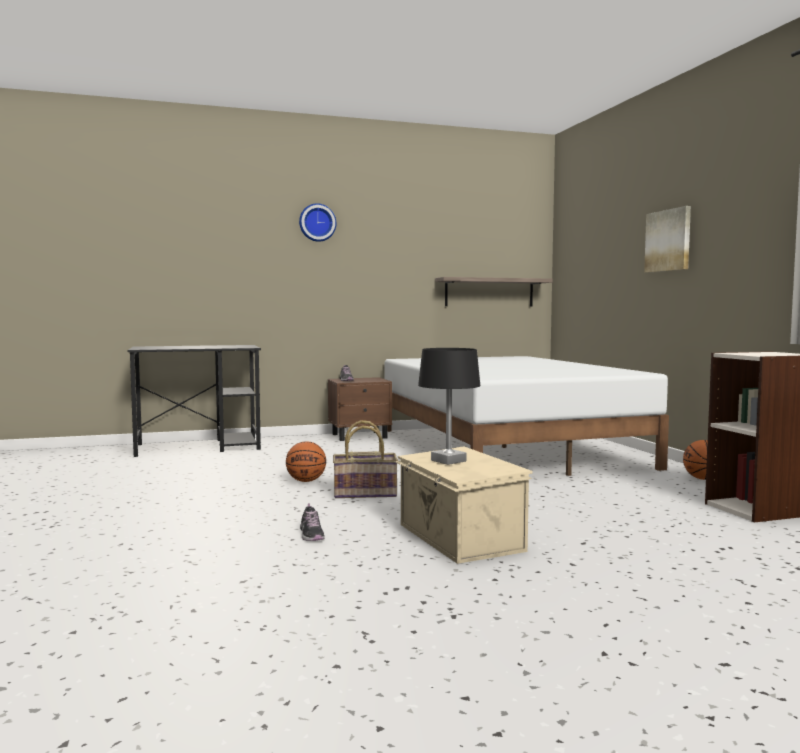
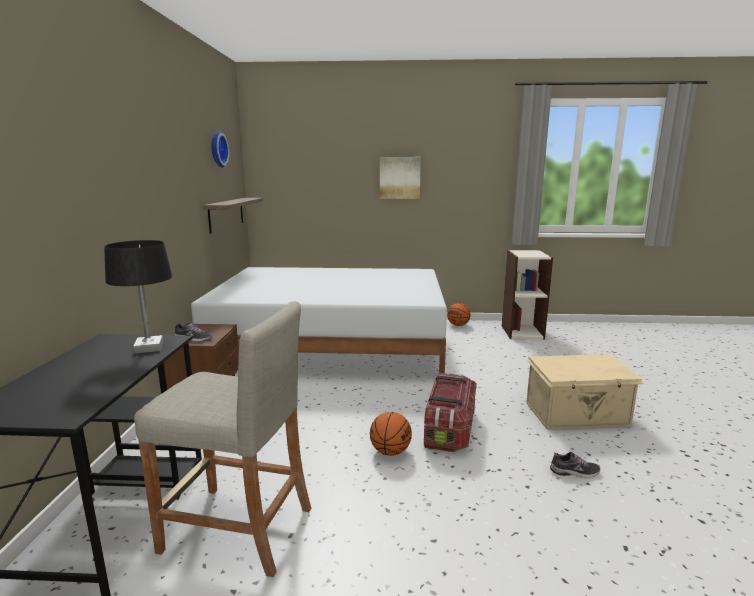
camera: 70 degrees left, 10 degrees up
(193, 464) = (238, 529): none -> beige stool
(317, 223) = (123, 143): wall clock -> wall clock (217, 149)
(365, 493) = (449, 428): basket -> storage box
(448, 460) = (579, 369): black table lamp -> black table lamp (148, 348)

